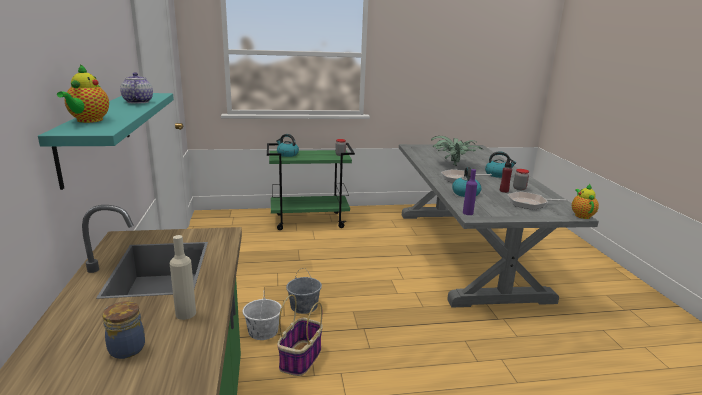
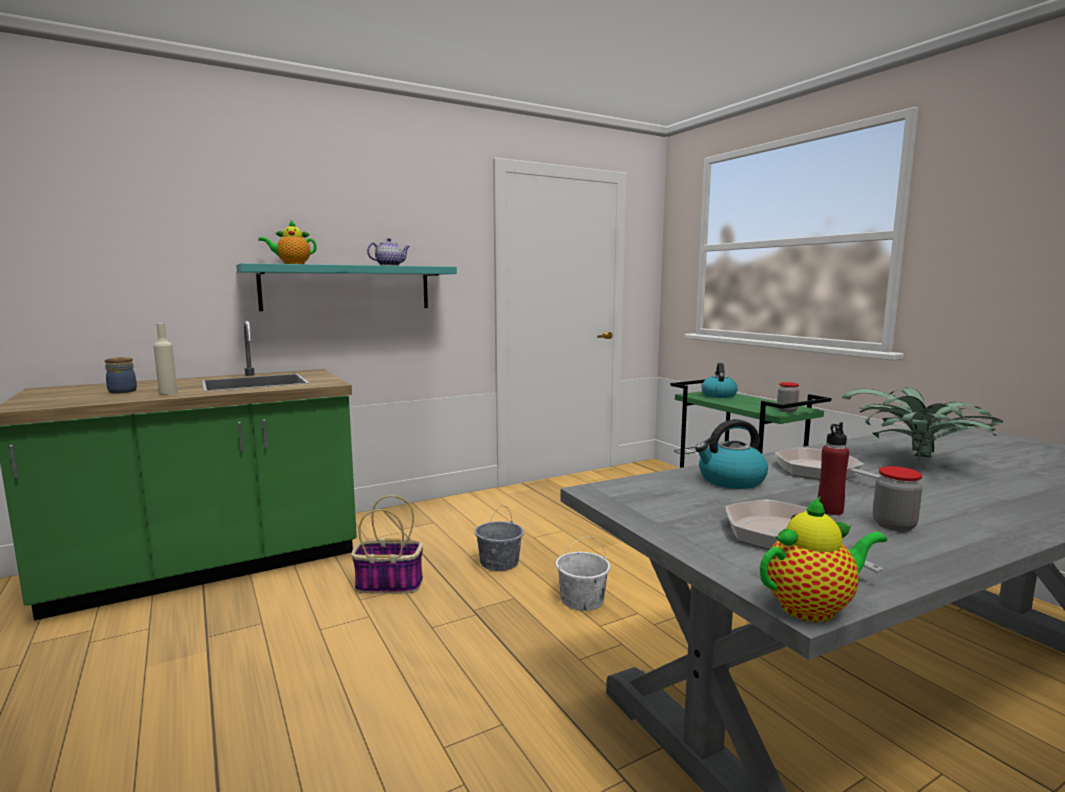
camera: 70 degrees right, 10 degrees down
(263, 331) = (431, 552): white bucket -> white bucket (582, 600)
(467, 213) = (613, 487): purple bottle -> none
(497, 174) = (961, 501): kettle -> none

